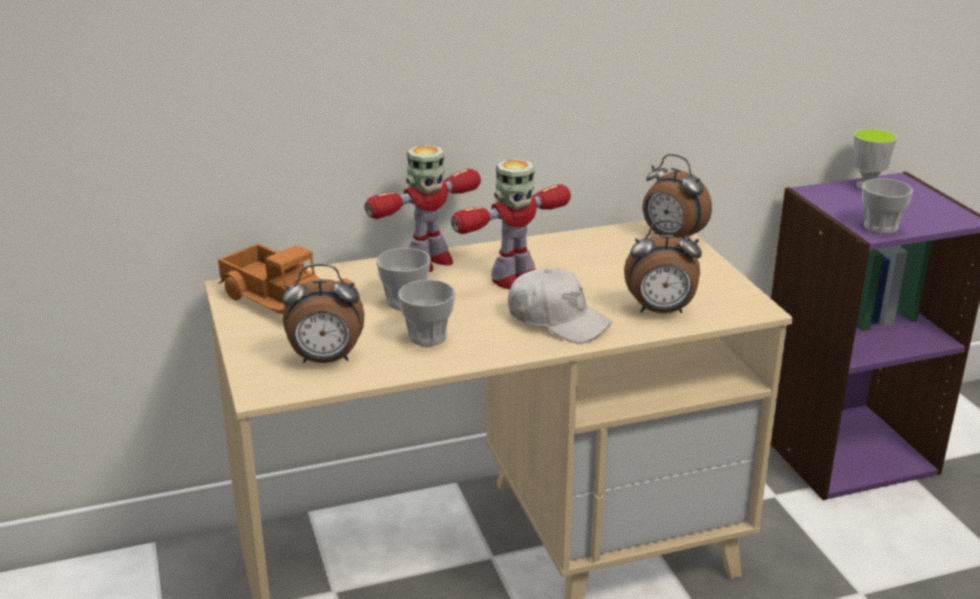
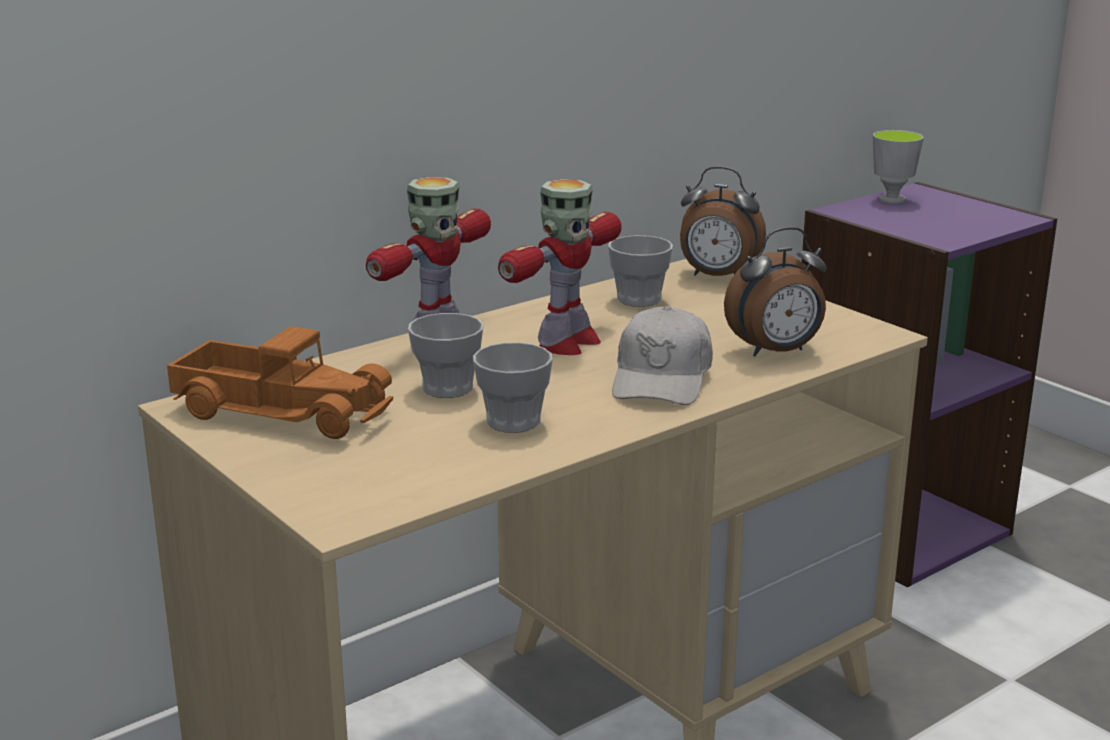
camera: 20 degrees left, 5 degrees down
(325, 360) = (398, 469): alarm clock -> none
(558, 320) = (662, 379): white cap -> white cap turned 90 degrees clockwise
(880, 227) = (944, 235): cup -> cup (639, 299)

